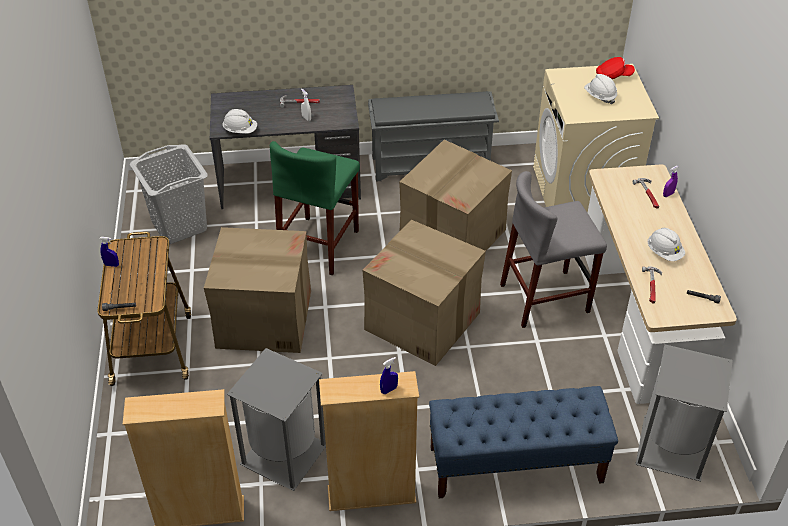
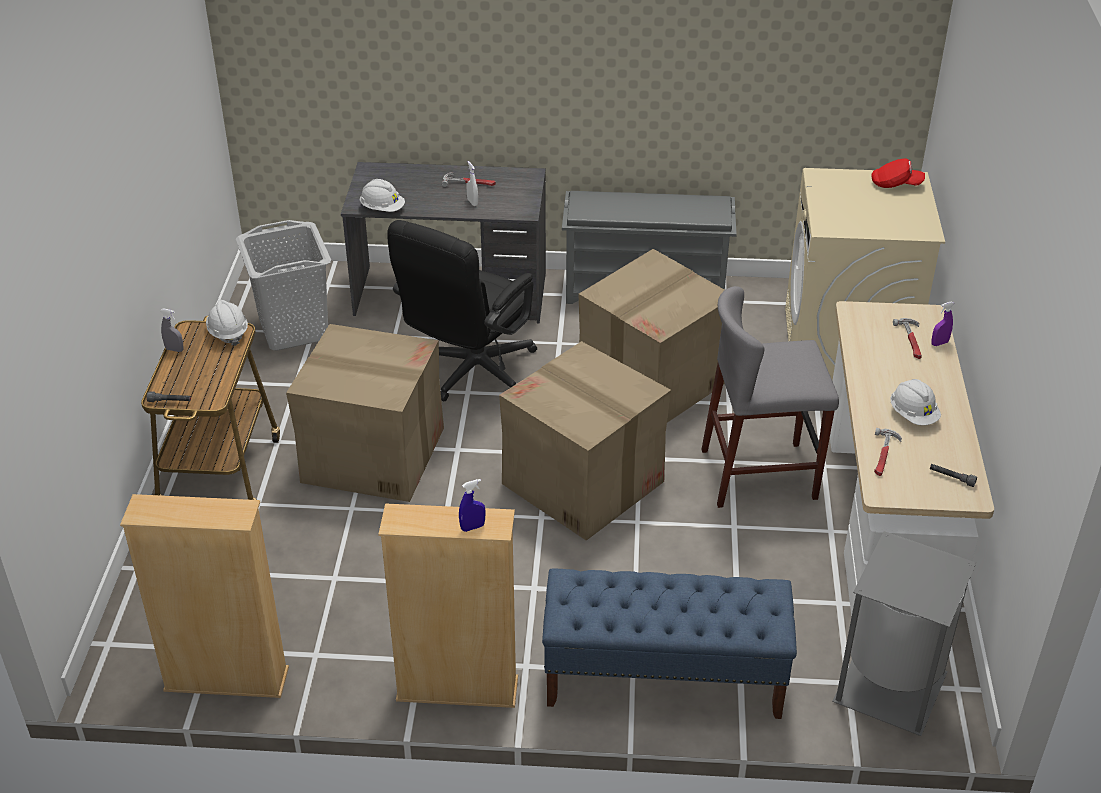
camera: 10 degrees right, 5 degrees down
(111, 265) = (174, 349): blue spray bottle -> grey spray bottle
(282, 454) = (352, 623): grey trash can -> none
(319, 245) = (469, 373): green stool -> black office chair
(599, 96) = (869, 208): white hard hat -> white hard hat (228, 333)

